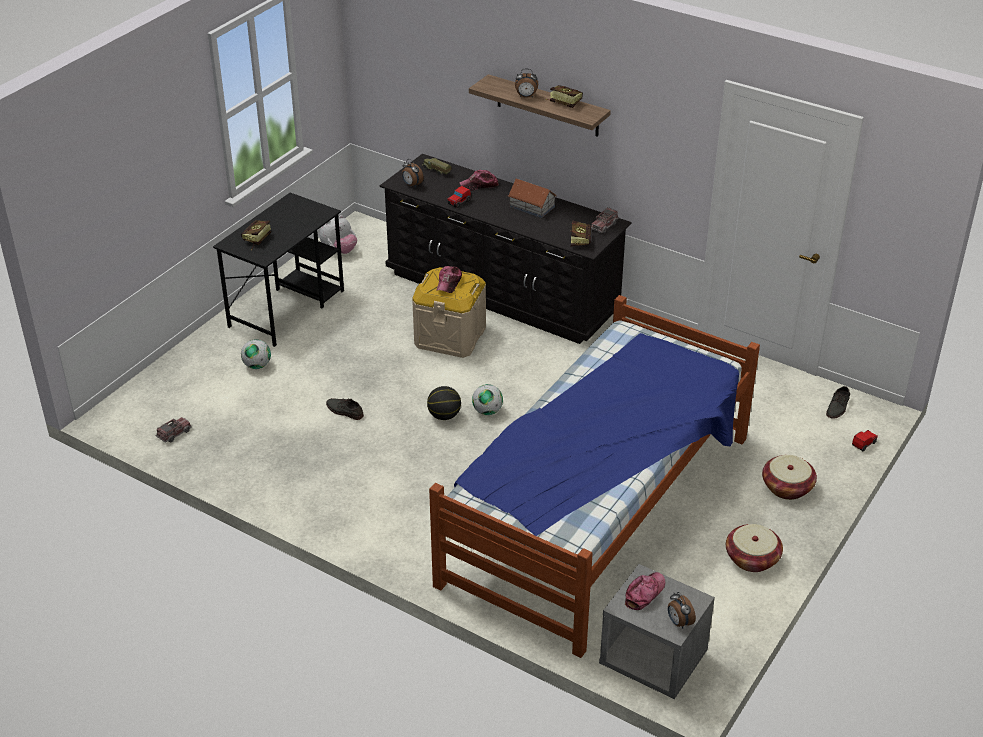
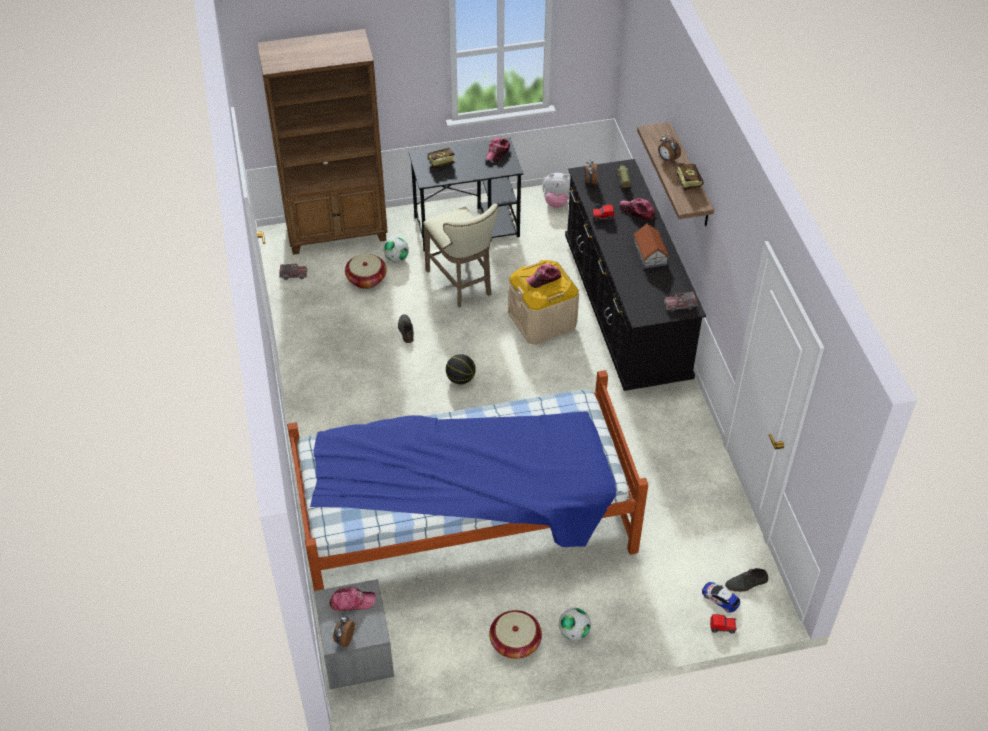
camera: 45 degrees right, 10 degrees up
(170, 378) = (337, 232): none -> brown bookcase
(296, 207) = (497, 152): none -> cap
(344, 351) = (461, 284): none -> beige stool
(487, 411) = (492, 396): football -> football (574, 632)
(580, 240) = (645, 305): book -> none
(787, 487) = (614, 612): basket -> basket (366, 279)
(837, 428) = (720, 598): none -> toy car

